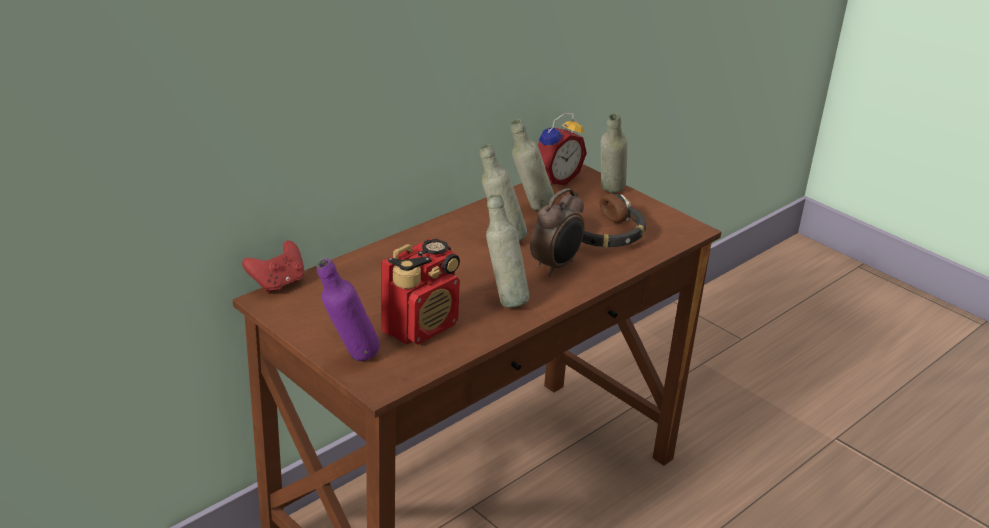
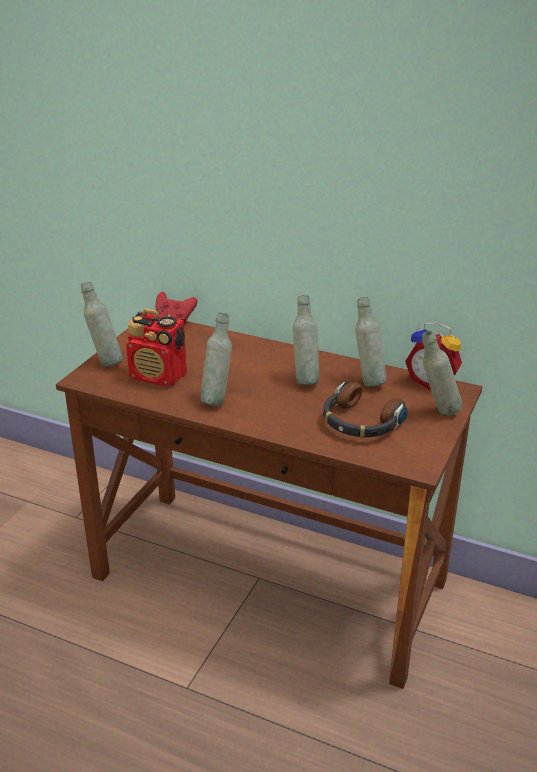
camera: 70 degrees right, 0 degrees up
(350, 359) = (105, 362): purple bottle -> grey bottle
(556, 266) = (286, 411): alarm clock -> none

